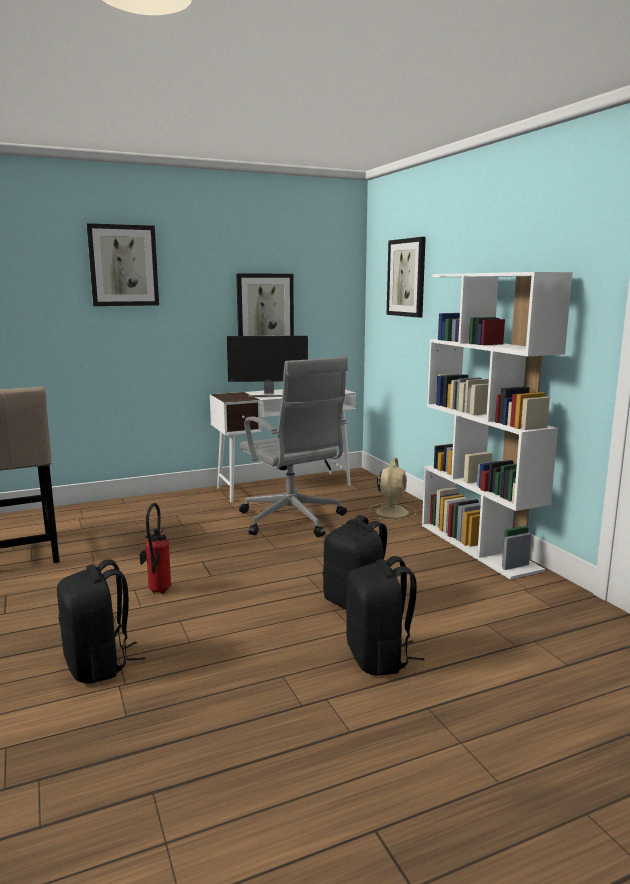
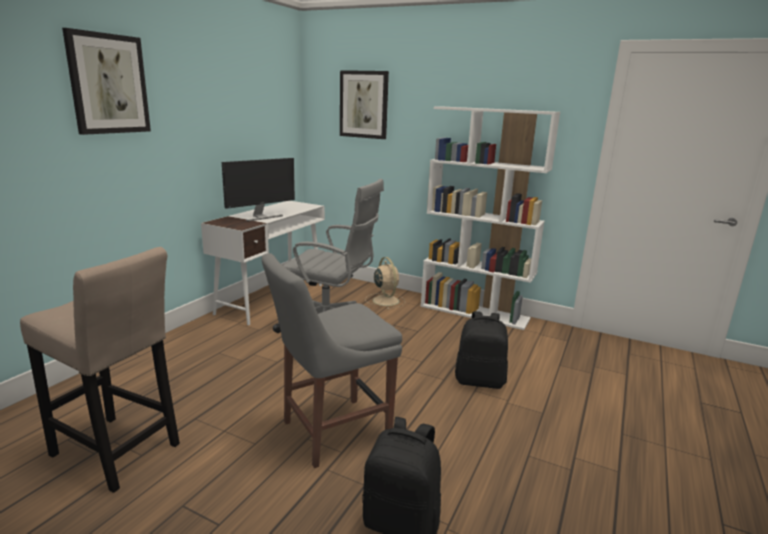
camera: 40 degrees left, 5 degrees up
(157, 592) = (330, 432): fire extinguisher -> grey chair
(265, 309) = (237, 132): picture -> none
(379, 658) = (552, 413): black backpack -> none

